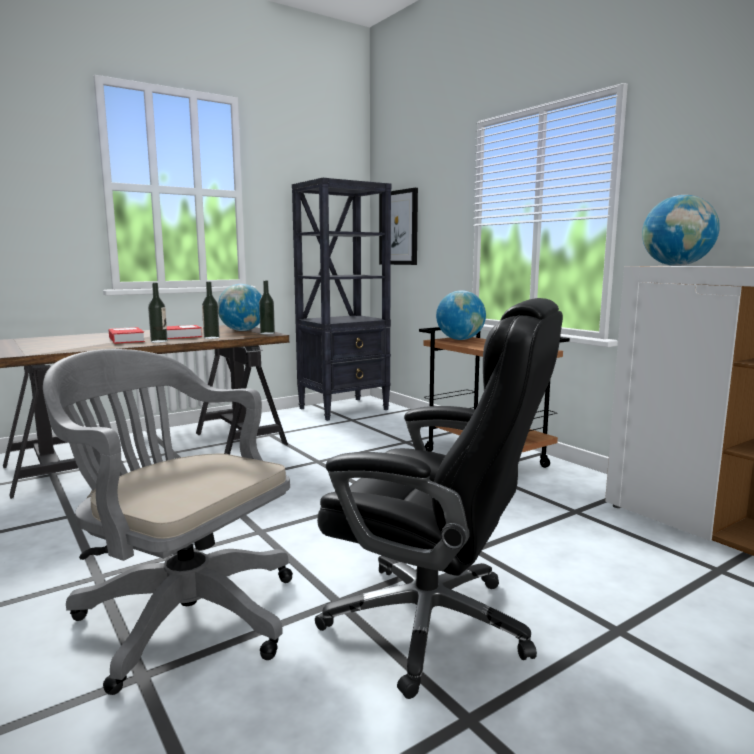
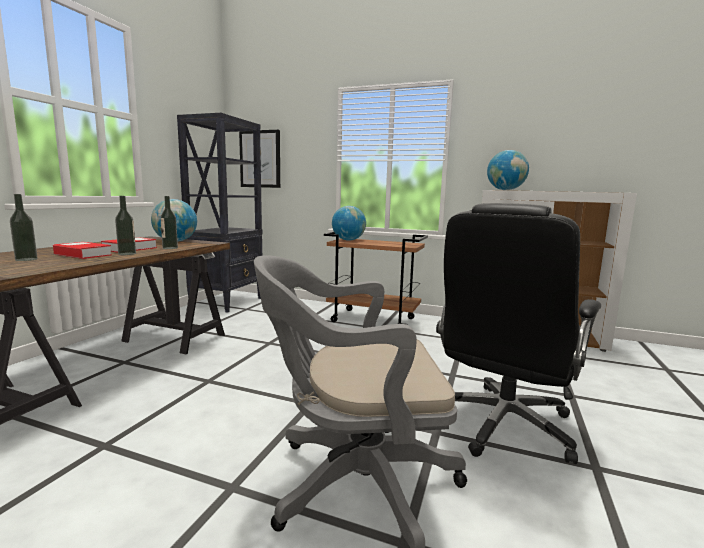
camera: 35 degrees left, 0 degrees up
(267, 333) = (207, 242): bottle -> bottle (26, 259)
(433, 624) = (502, 424): black office chair -> black office chair turned 135 degrees clockwise

